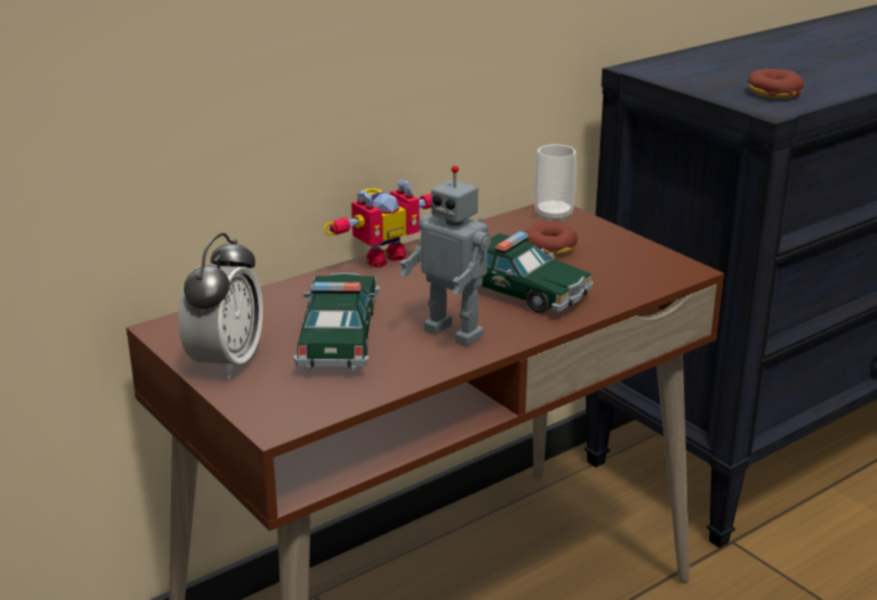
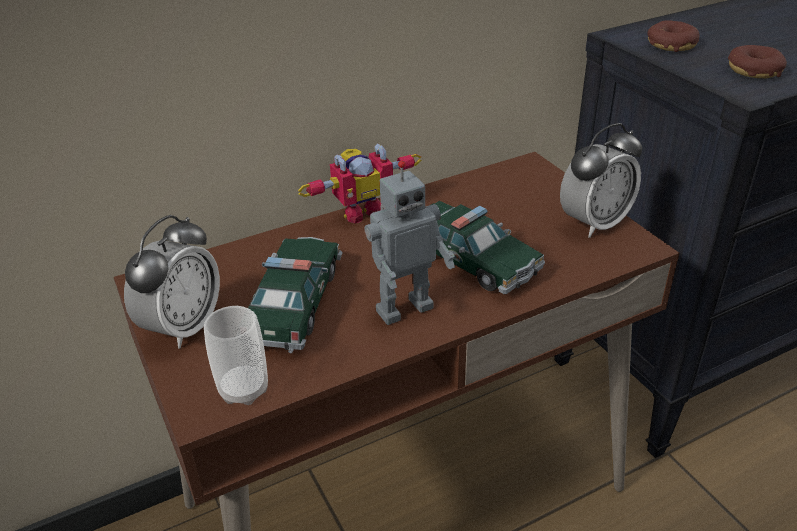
camera: 10 degrees right, 10 degrees up
(456, 332) = (403, 308): toy robot -> toy robot turned 75 degrees counterclockwise
(550, 247) = (516, 210): donut -> donut (671, 45)
(553, 215) = (528, 173): cup -> cup (244, 389)
(634, 254) = (594, 223): none -> alarm clock

